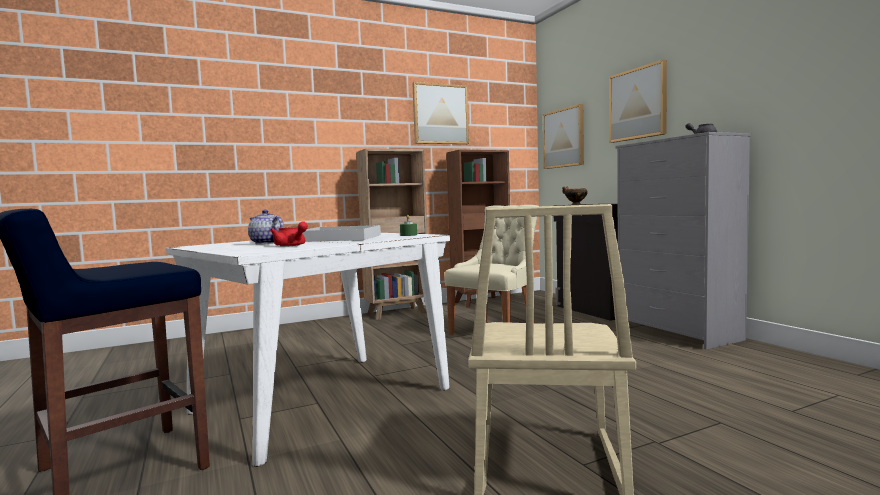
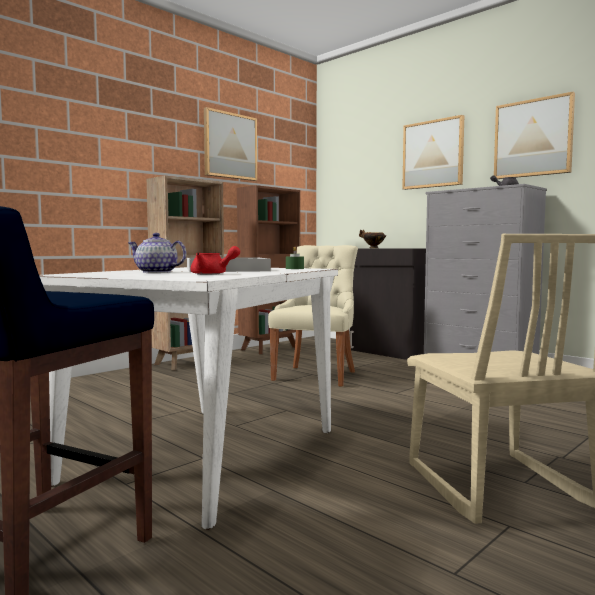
camera: 20 degrees left, 0 degrees up
(564, 138) = (348, 182): picture -> picture (533, 138)

